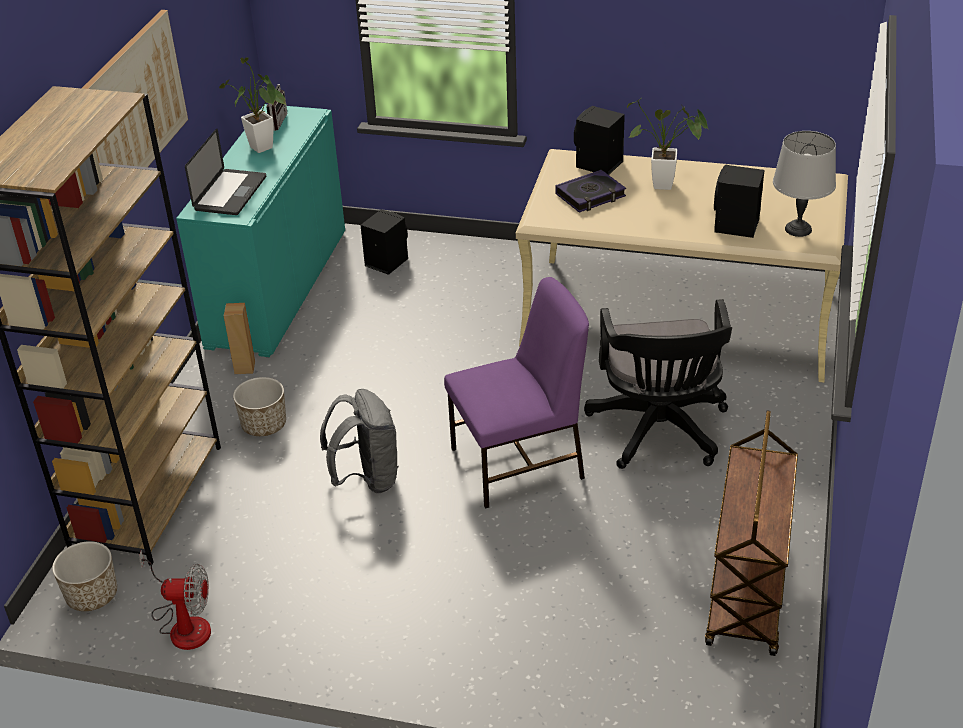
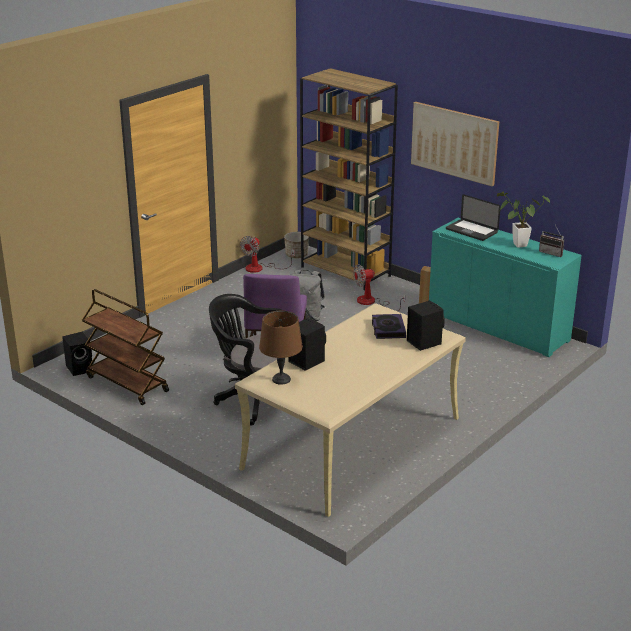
camera: 115 degrees right, 10 degrees down
(264, 425) = (372, 302): planter -> fan
(385, 262) = (501, 363): black speaker -> black speaker (80, 368)
(668, 186) = (375, 356): potted plant -> none
(798, 229) = (281, 379): grey table lamp -> brown table lamp

